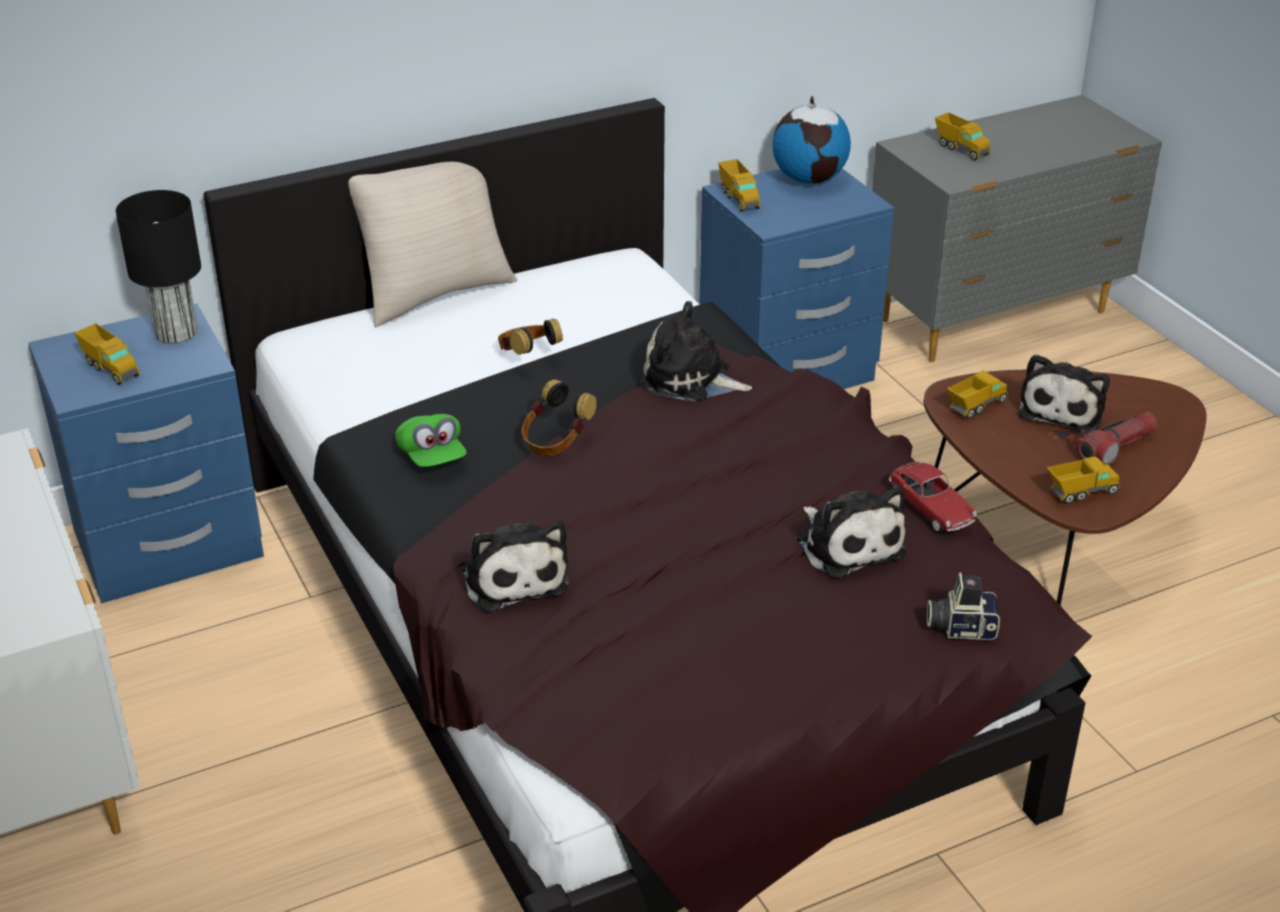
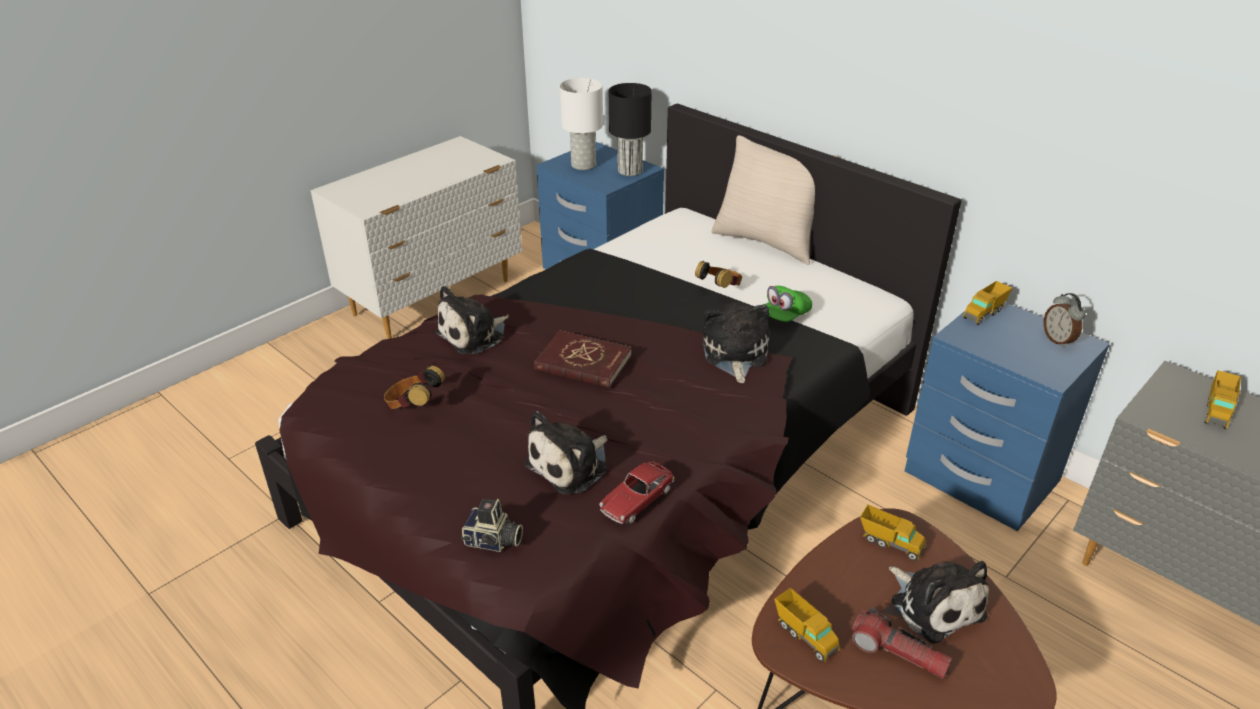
camera: 70 degrees right, 0 degrees up
(110, 368) = (584, 165): toy truck -> white table lamp
(432, 457) = (587, 283): green cap -> green cap (784, 316)
(556, 441) = (623, 318): headphones -> headphones (414, 406)
(648, 491) = (583, 363): none -> red book
(809, 179) = (1058, 340): globe -> alarm clock
(960, 626) = (493, 541): camera -> camera turned 120 degrees clockwise
(1063, 409) = (934, 605): plush toy -> plush toy turned 120 degrees counterclockwise

